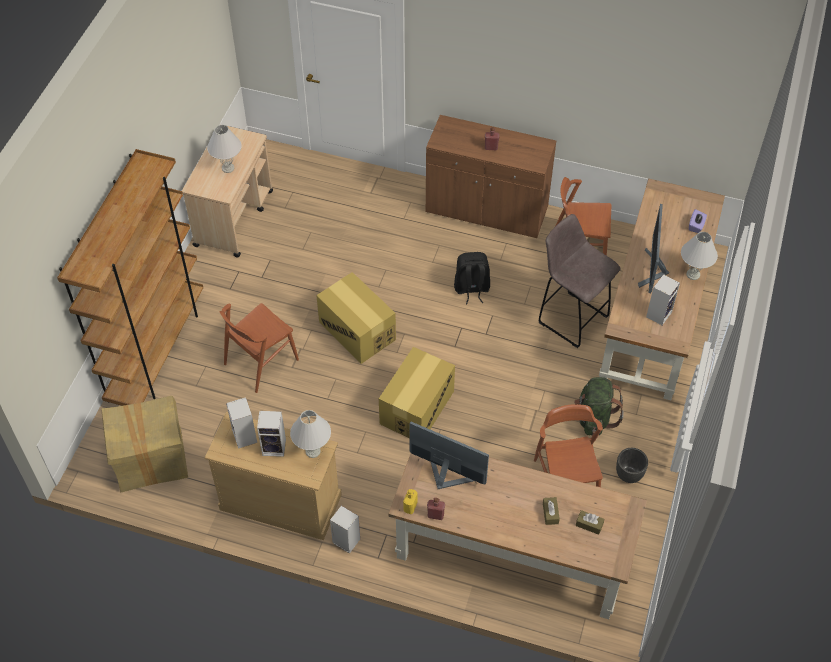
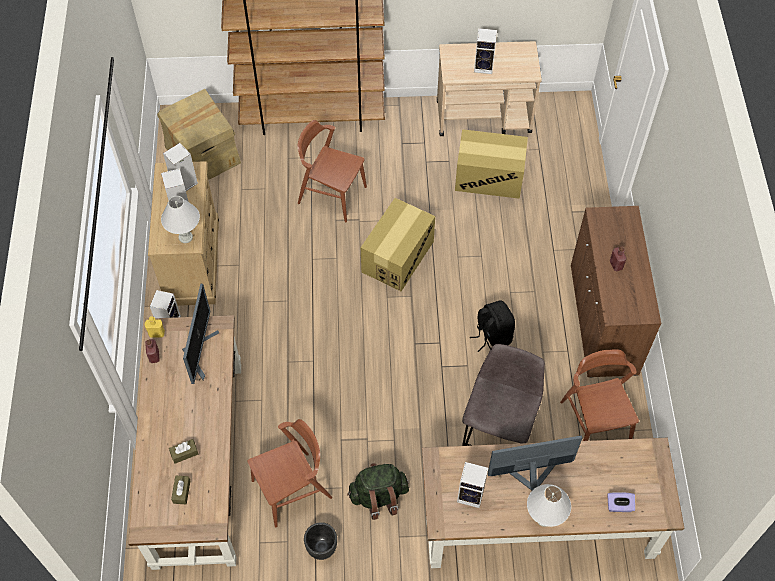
camera: 70 degrees right, 5 degrees up
(228, 168) = (484, 66): white table lamp -> speaker
(417, 408) = (330, 333): cardboard box -> cardboard box (489, 177)

